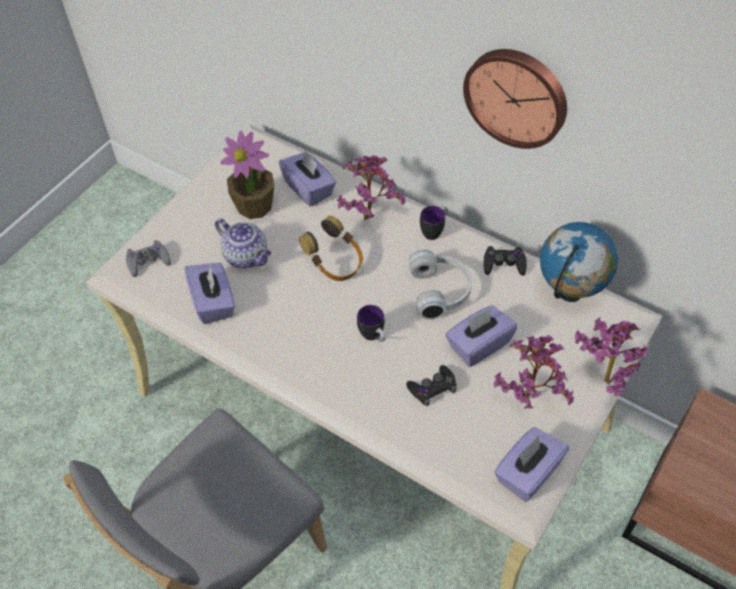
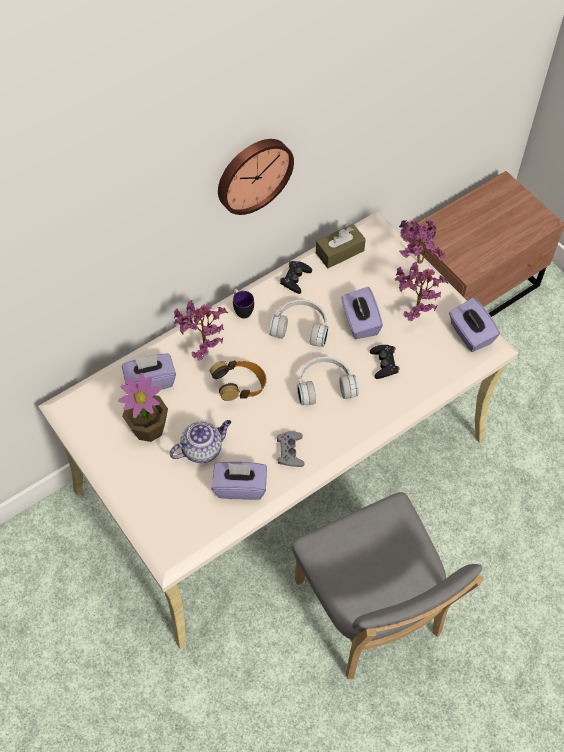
camera: 70 degrees left, 5 degrees up
(148, 261) = (169, 527): grey game controller -> grey game controller (290, 451)
(373, 337) = (324, 385): mug -> white headphones
(569, 293) = (340, 252): globe -> brown tissue box

